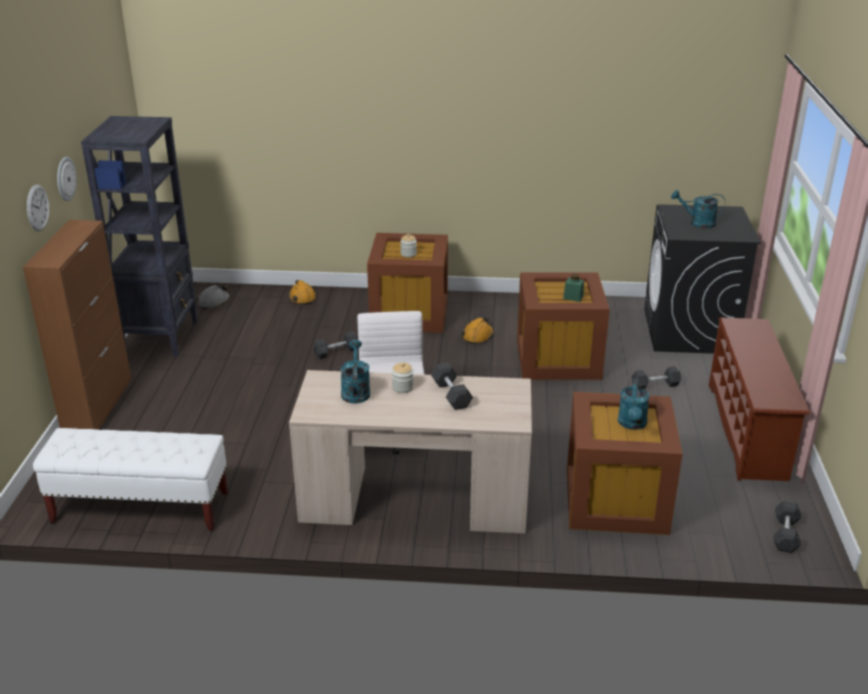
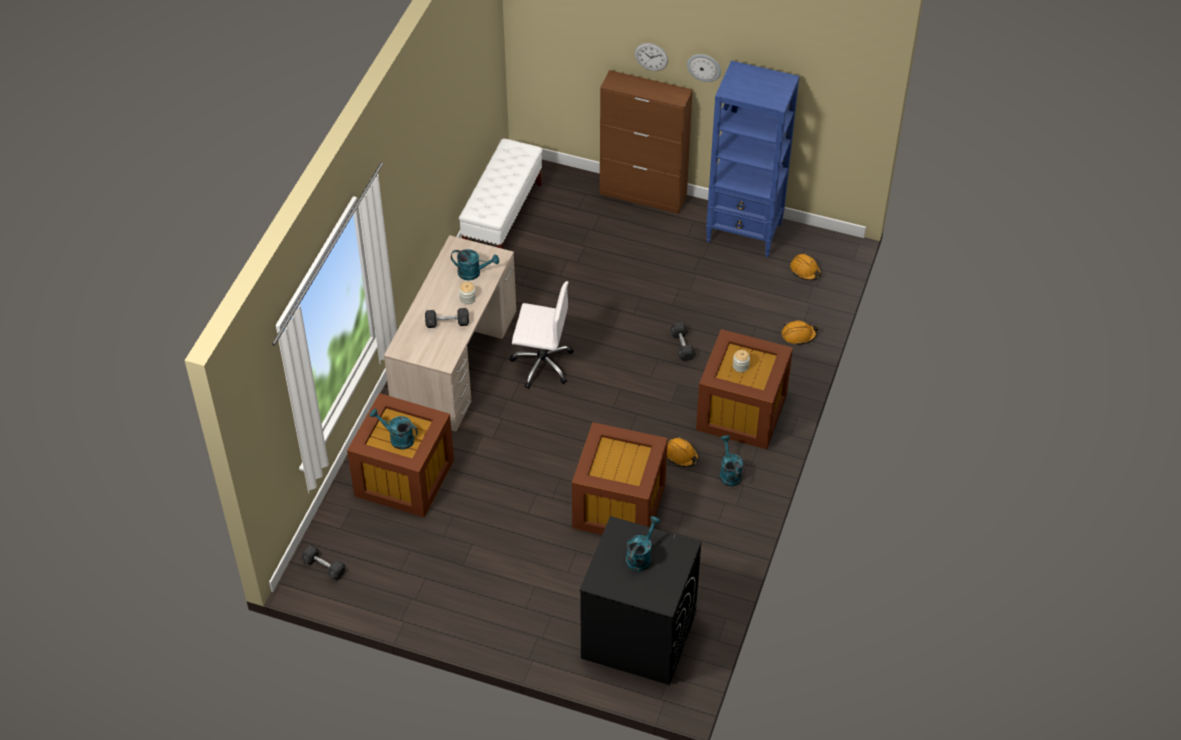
camera: 105 degrees right, 20 degrees up
(161, 337) = (745, 233): black bookcase -> blue bookcase
(214, 302) = (805, 270): grey hard hat -> orange hard hat
(484, 312) = (729, 473): none -> turquoise watering can
(573, 297) = (609, 467): green jar -> none
(655, 385) = (548, 565): grey dumbbell -> none
(748, 431) = (455, 605): brown shoe rack -> none

